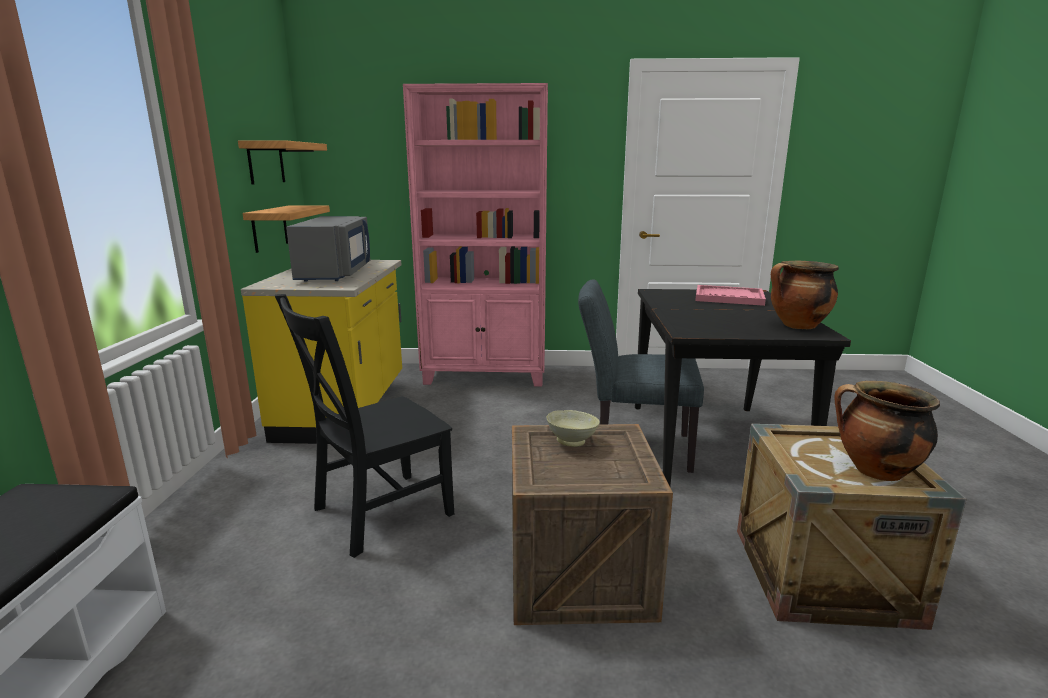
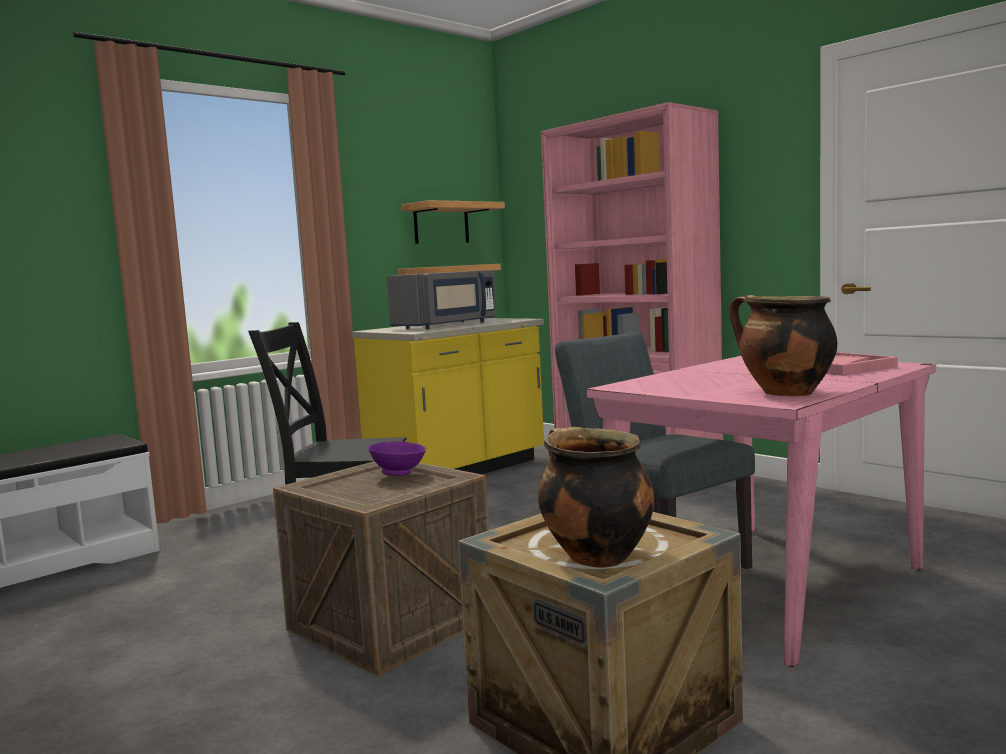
camera: 45 degrees right, 10 degrees down
(573, 441) = (399, 473): beige bowl -> purple bowl
(711, 442) = (767, 582): black dining table -> pink dining table

